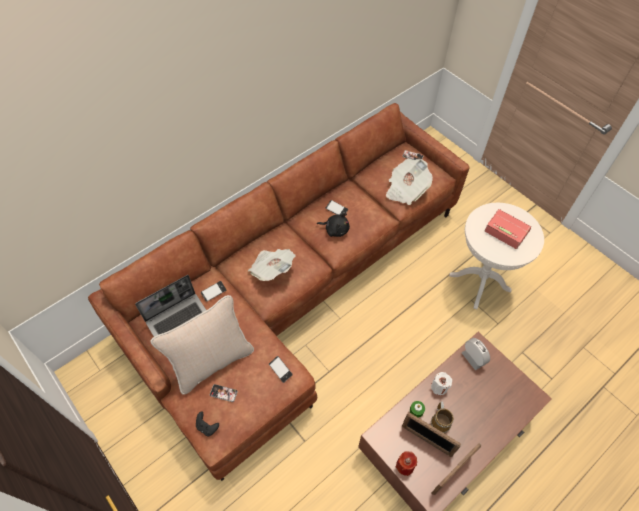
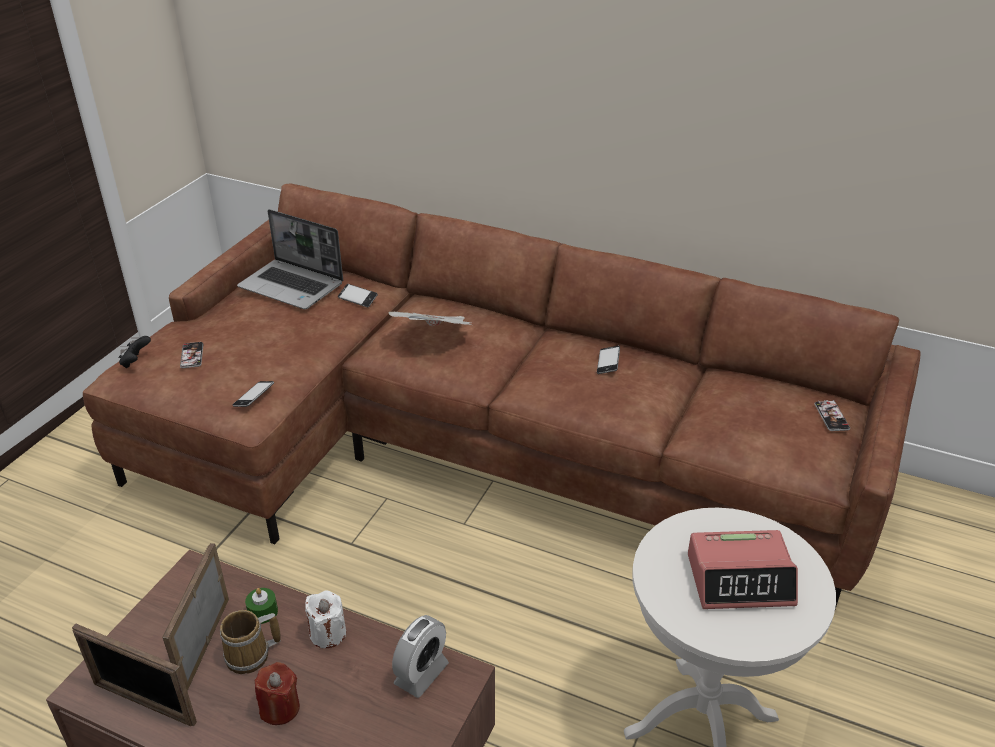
camera: 65 degrees right, 20 degrees down
(212, 362) = (239, 333): beige pillow -> none
(335, 229) = (564, 374): black plush toy -> none
(405, 466) = (144, 625): red candle -> red candle (280, 708)
(406, 189) = (737, 431): newspaper -> none
(506, 231) = (740, 579): alarm clock -> alarm clock turned 75 degrees clockwise

